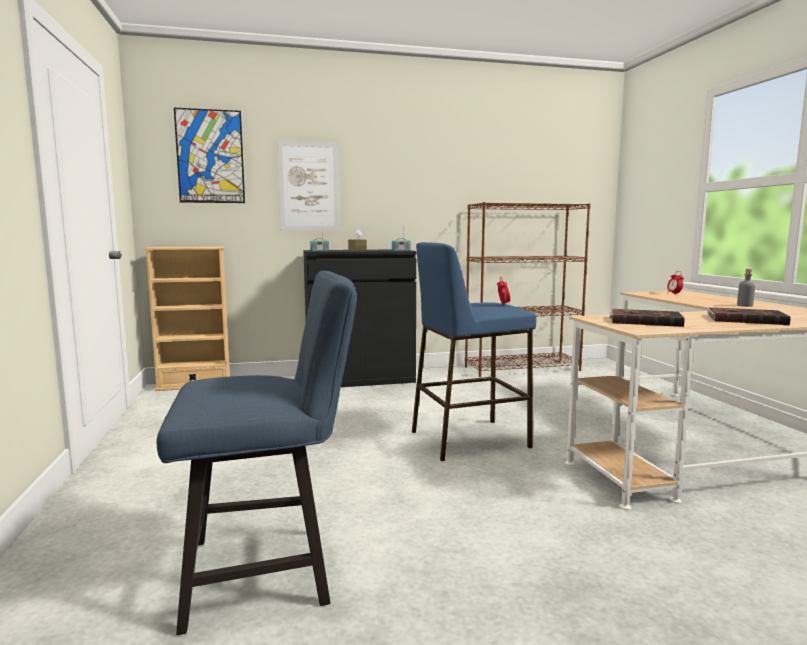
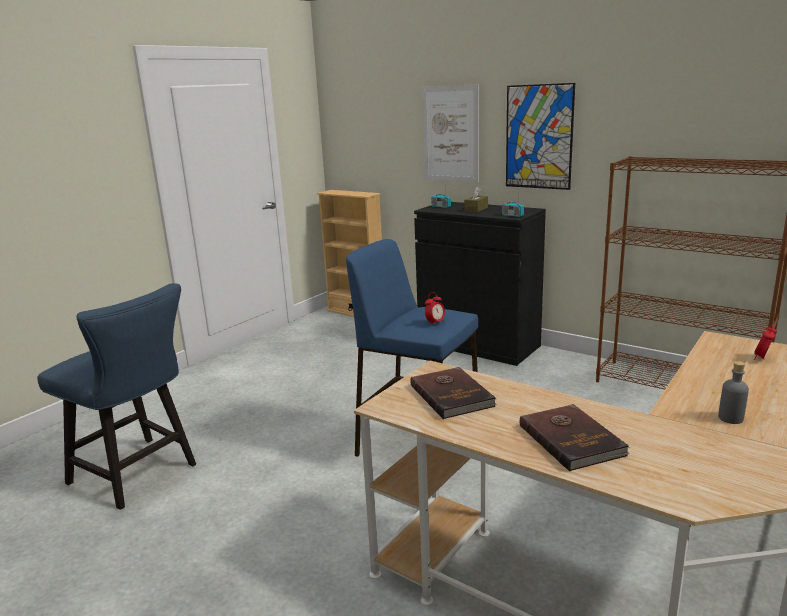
camera: 50 degrees right, 10 degrees up
(210, 156) = (371, 107): picture -> picture (539, 137)

